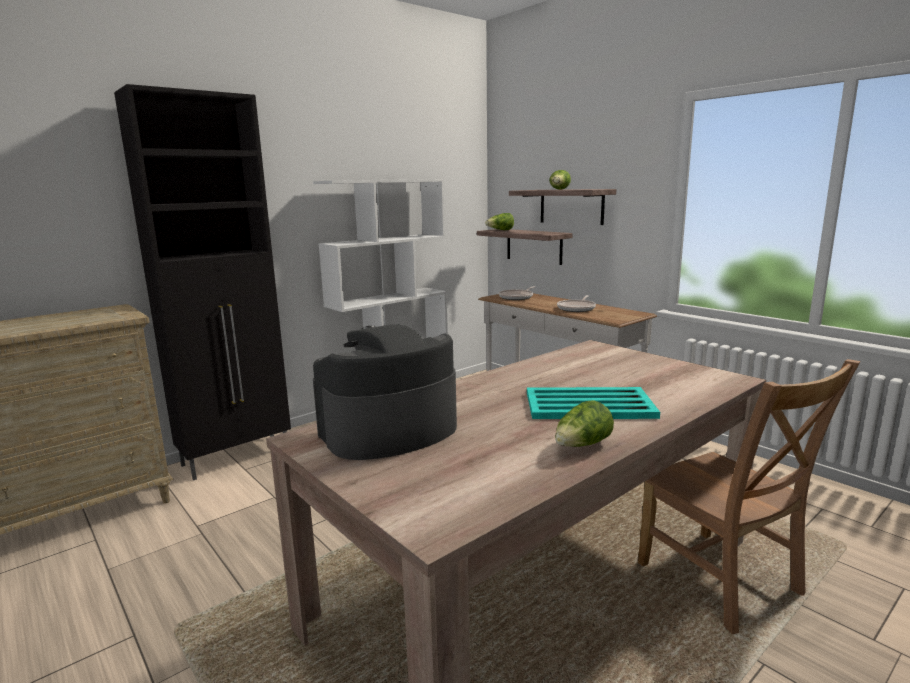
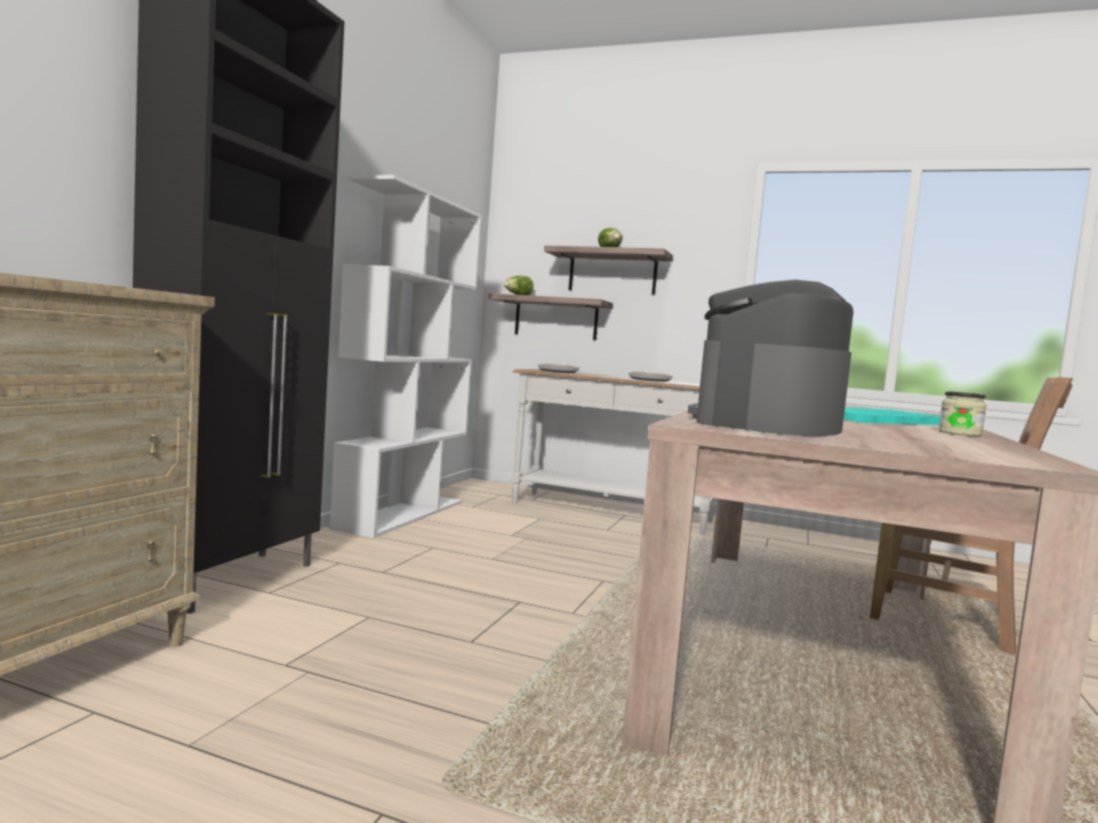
camera: 30 degrees left, 10 degrees down
(582, 446) = (959, 433): lettuce -> jar

